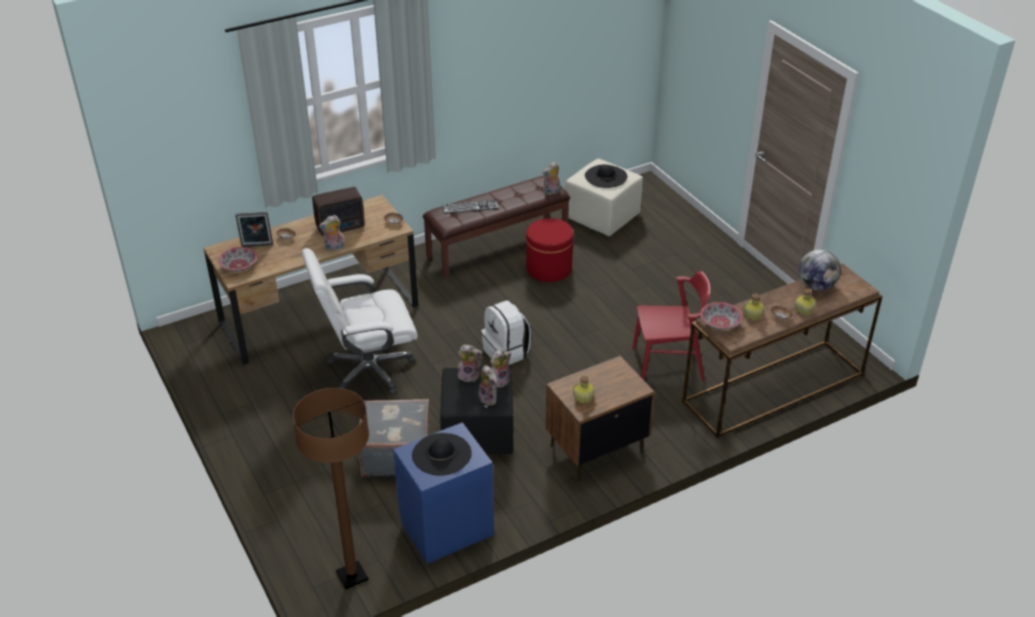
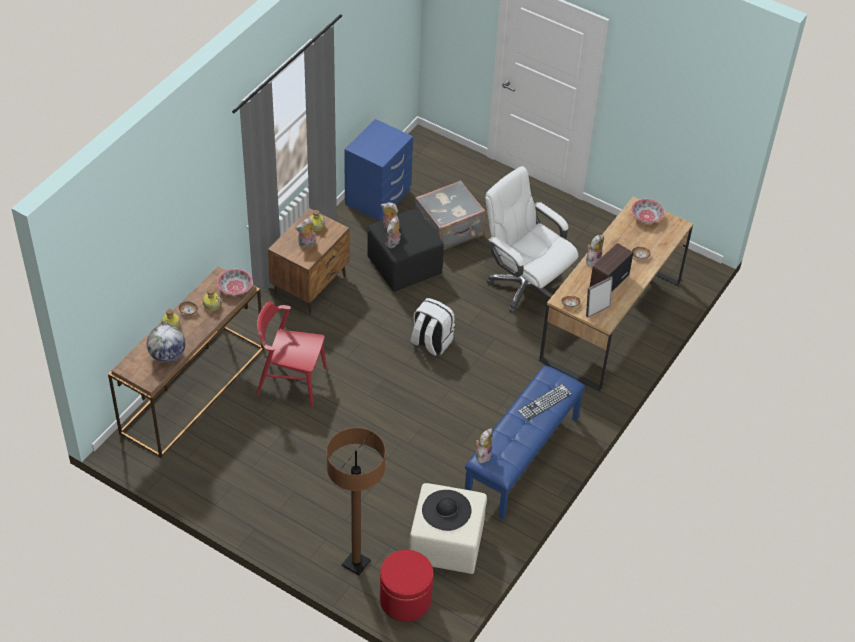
camera: 150 degrees right, 10 degrees up
(257, 246) = (653, 239): picture frame -> picture frame (597, 310)
(352, 576) = (414, 152): brown floor lamp -> brown floor lamp (356, 563)
(368, 370) = (525, 286): white office chair -> white office chair turned 90 degrees counterclockwise
(441, 454) = (379, 142): black hat -> none
(469, 376) = (417, 239): plush toy -> plush toy (307, 244)
(497, 246) = (522, 458): brown bench -> blue bench
(549, 269) = (455, 448): red ottoman -> red ottoman (405, 600)
(668, 364) = (291, 381): red chair -> red chair turned 45 degrees clockwise

